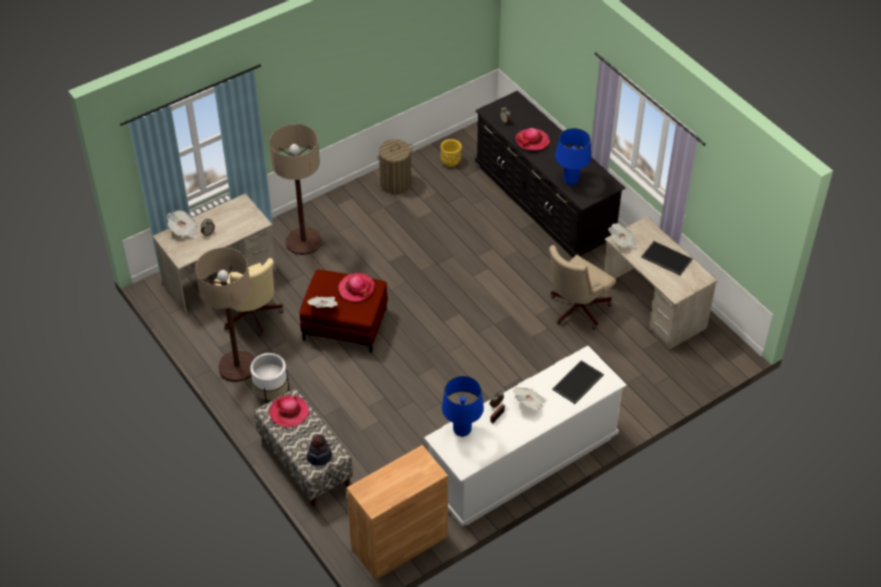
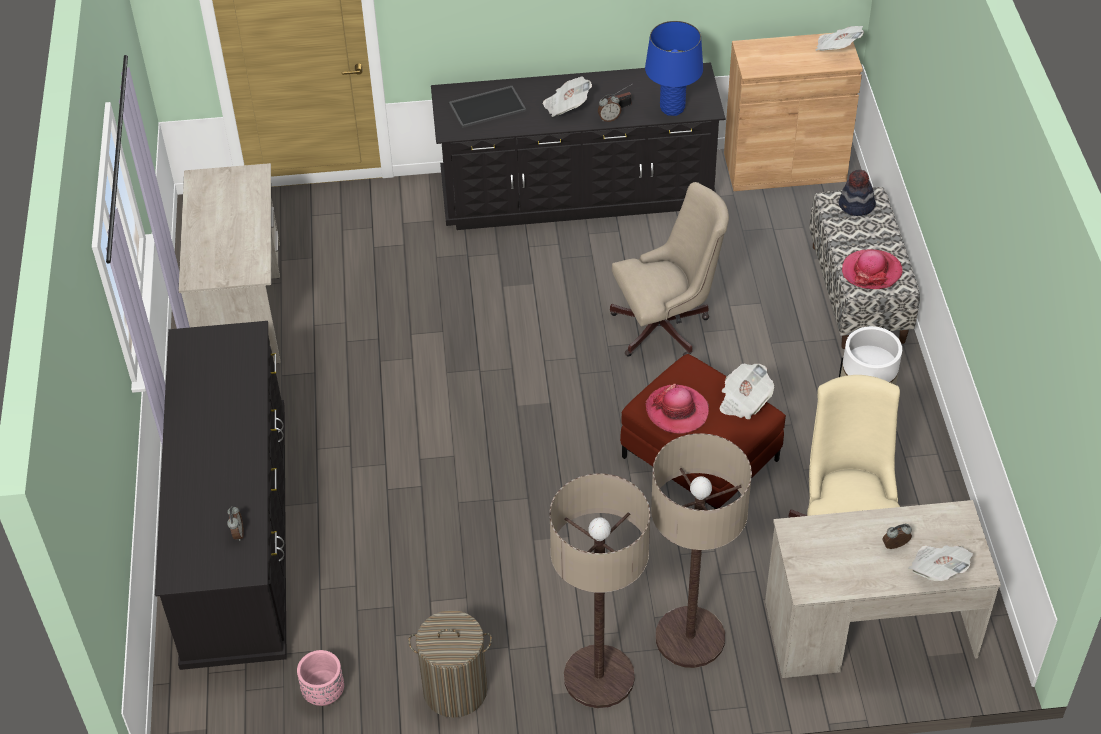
camera: 150 degrees left, 0 degrees up
(237, 366) = (900, 459): floor lamp -> floor lamp (599, 677)
(451, 162) = (324, 692): yellow planter -> pink planter
(522, 461) = (577, 193): white dresser -> black dresser
(532, 141) = (228, 472): hat -> none
(571, 180) = (236, 374): blue table lamp -> none
(576, 310) = (349, 343): beige office chair -> beige office chair (666, 327)
(623, 242) = (252, 266): newspaper -> newspaper (837, 48)
(665, 258) = (218, 222): tray -> none

